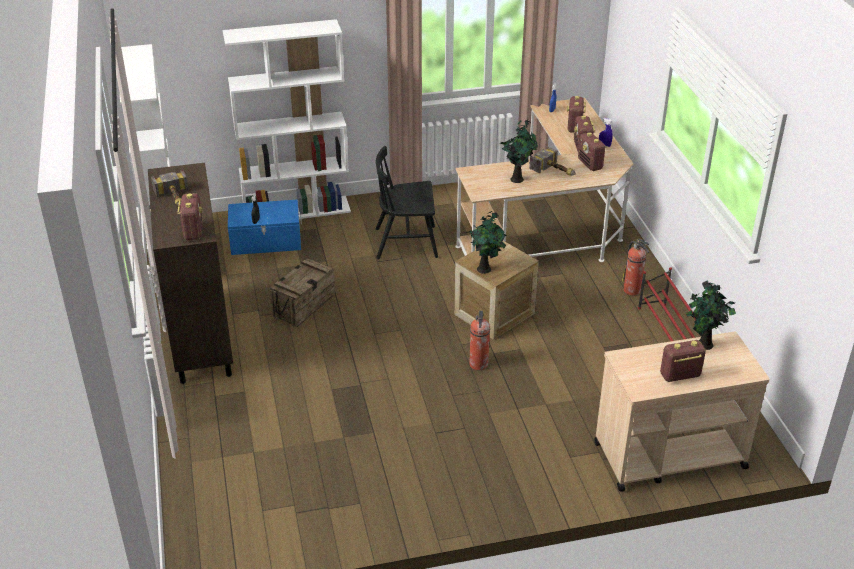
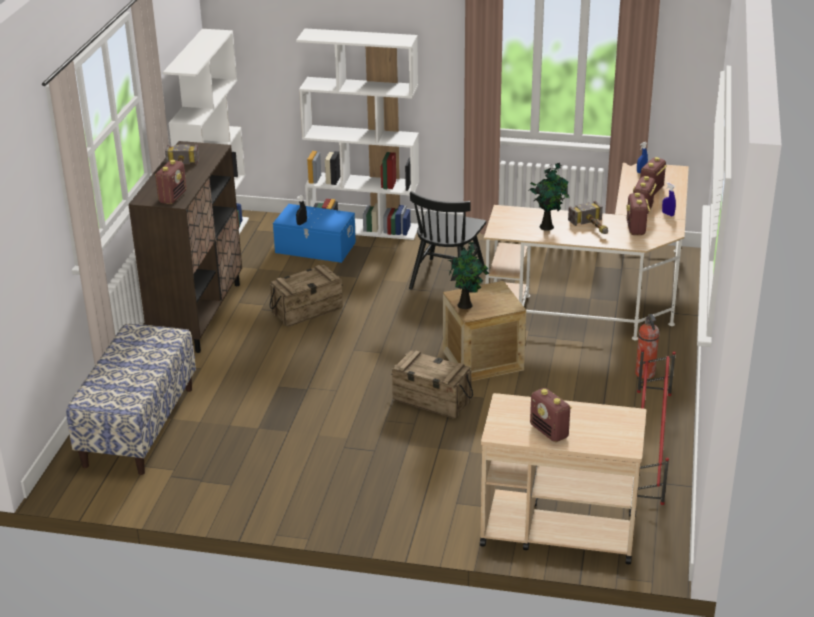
camera: 25 degrees right, 5 degrees down
(226, 470) = (138, 426): none -> bench
(406, 242) = (447, 278): black chair -> black chair turned 90 degrees counterclockwise
(478, 365) = (431, 401): fire extinguisher -> crate
(679, 375) = (549, 432): radio -> radio turned 135 degrees counterclockwise
(703, 345) = (600, 412): potted plant -> none

